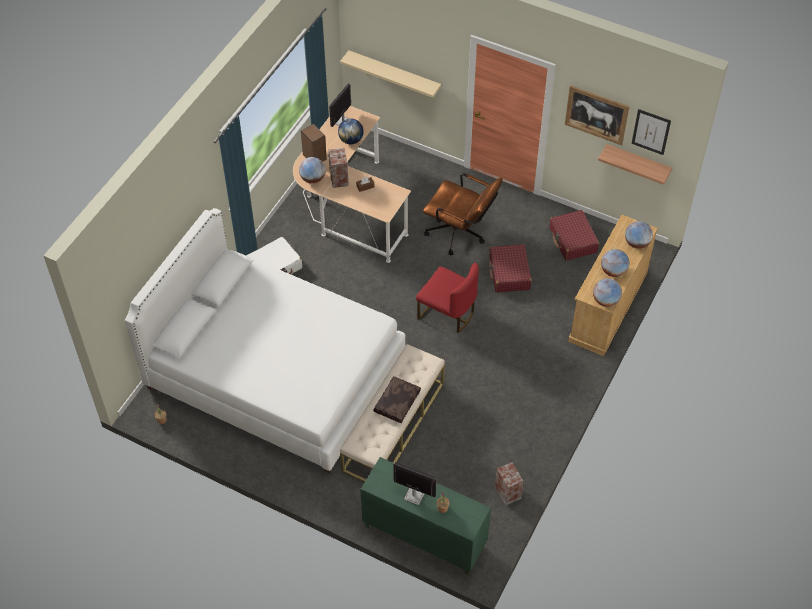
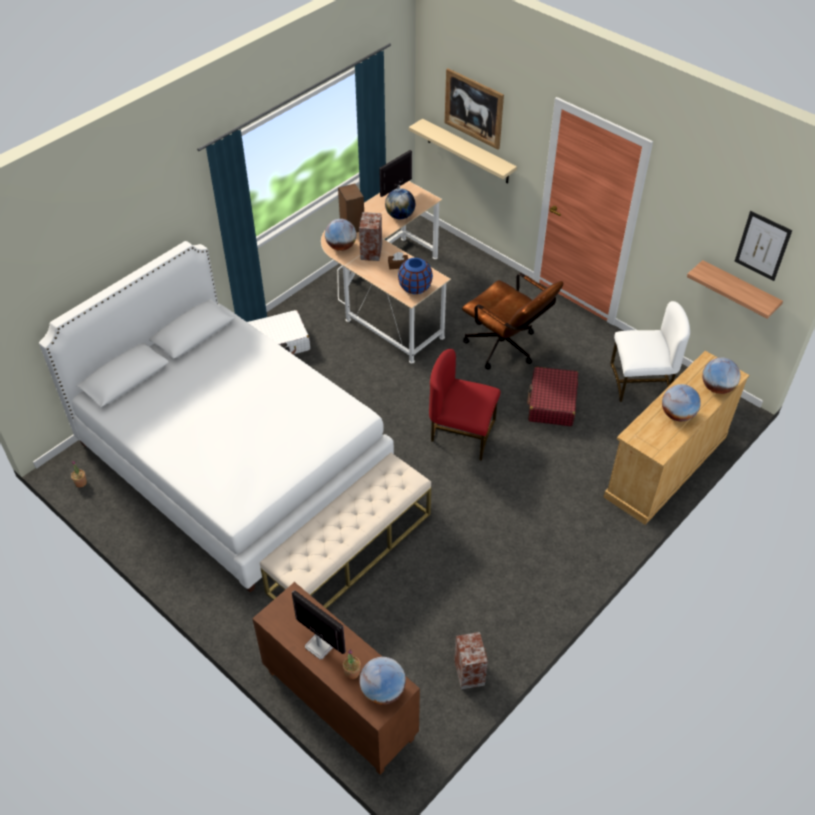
camera: 15 degrees right, 5 degrees down
(385, 204) = (415, 288): none -> blue vase
(396, 402) = (352, 519): brown pillow -> none
(423, 536) = (338, 705): green cabinet -> brown cabinet
(447, 313) = (462, 433): red chair -> red chair turned 150 degrees clockwise
(573, 240) = (641, 381): red suitcase -> white chair
(596, 114) = (695, 217): picture -> picture (473, 108)
(605, 301) = (657, 448): globe -> globe (382, 691)

